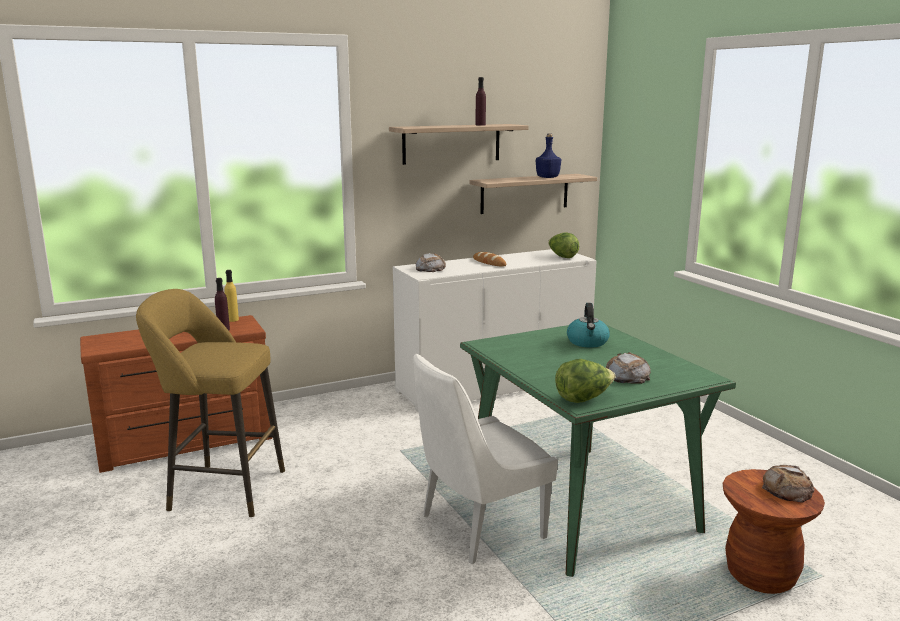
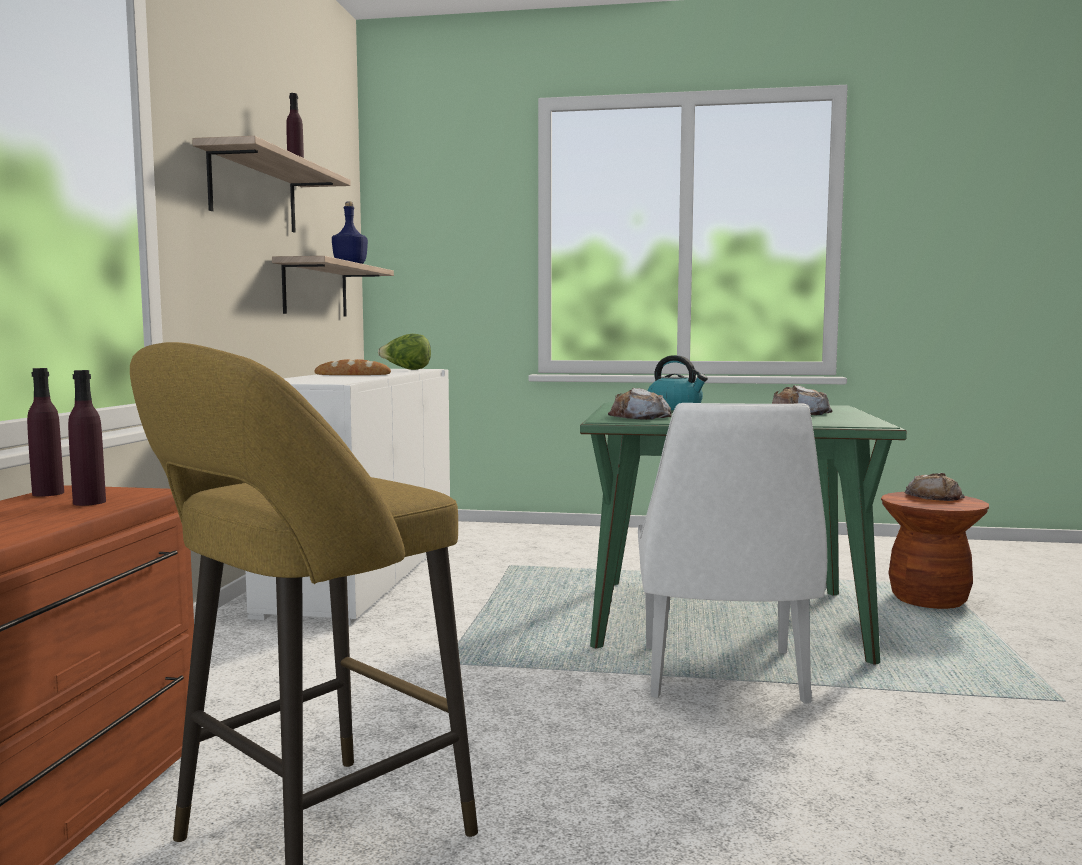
camera: 55 degrees left, 10 degrees down
(232, 320) = (48, 493): yellow bottle -> purple bottle
(430, 268) = (307, 380): bread -> bread (640, 417)
(583, 399) = (856, 422): lettuce -> none

